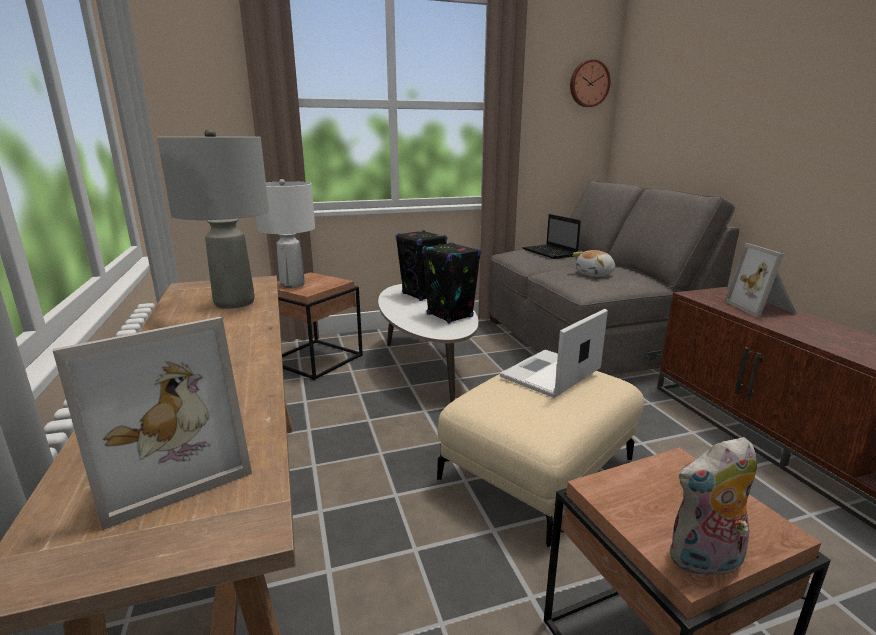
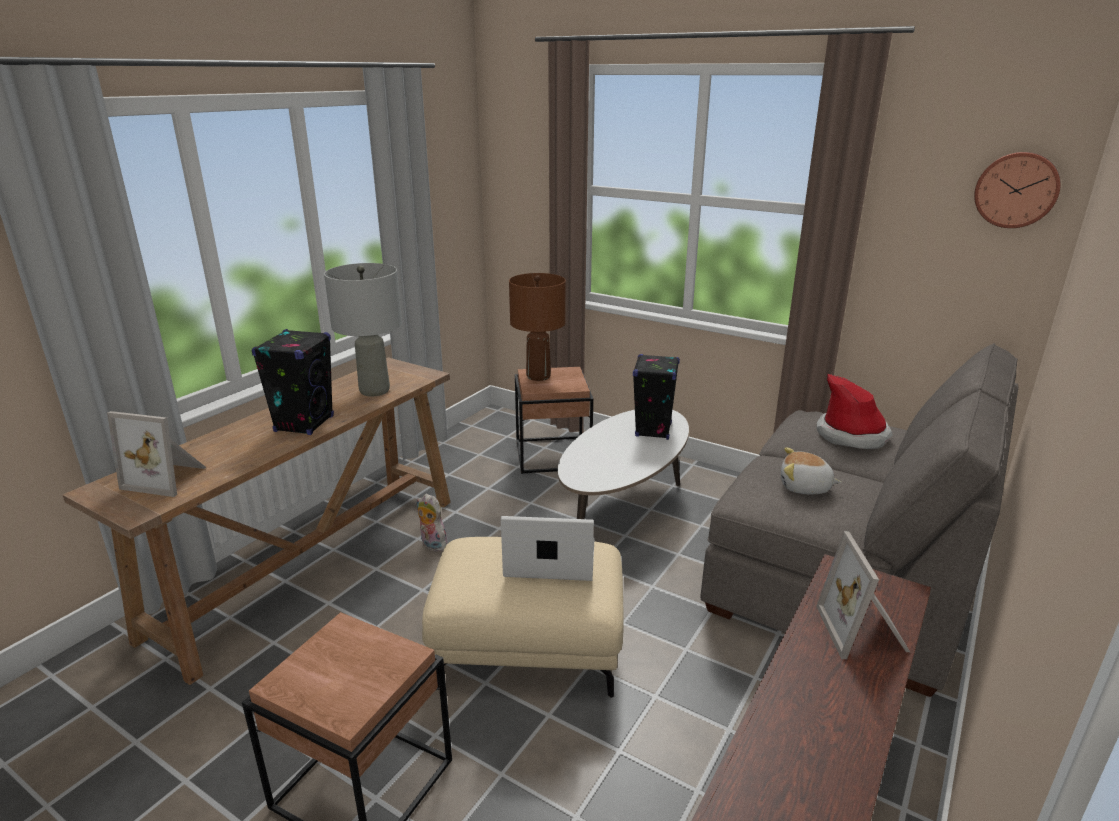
camera: 50 degrees right, 5 degrees up
(292, 284) = (538, 376): white table lamp -> brown table lamp
(449, 315) = (623, 464): black speaker -> black speaker (304, 424)
(550, 253) = (852, 435): laptop -> hat
(705, 562) = (288, 689): plush toy -> plush toy (432, 545)
(762, 308) = (864, 631): picture frame -> picture frame turned 45 degrees counterclockwise

